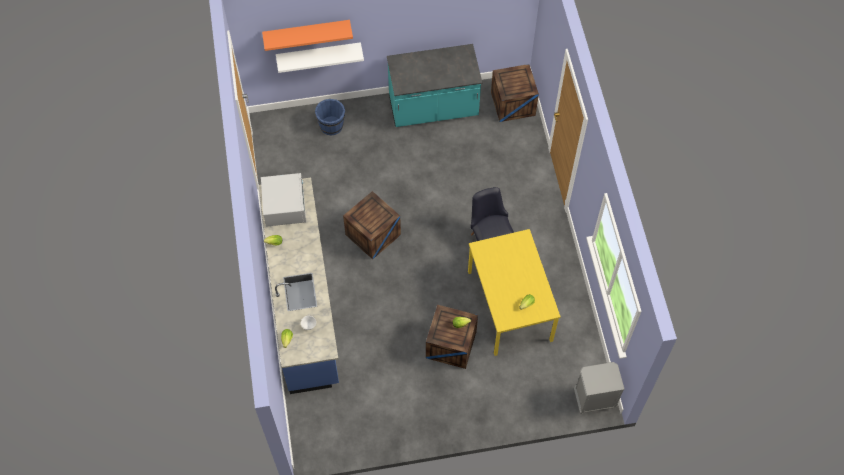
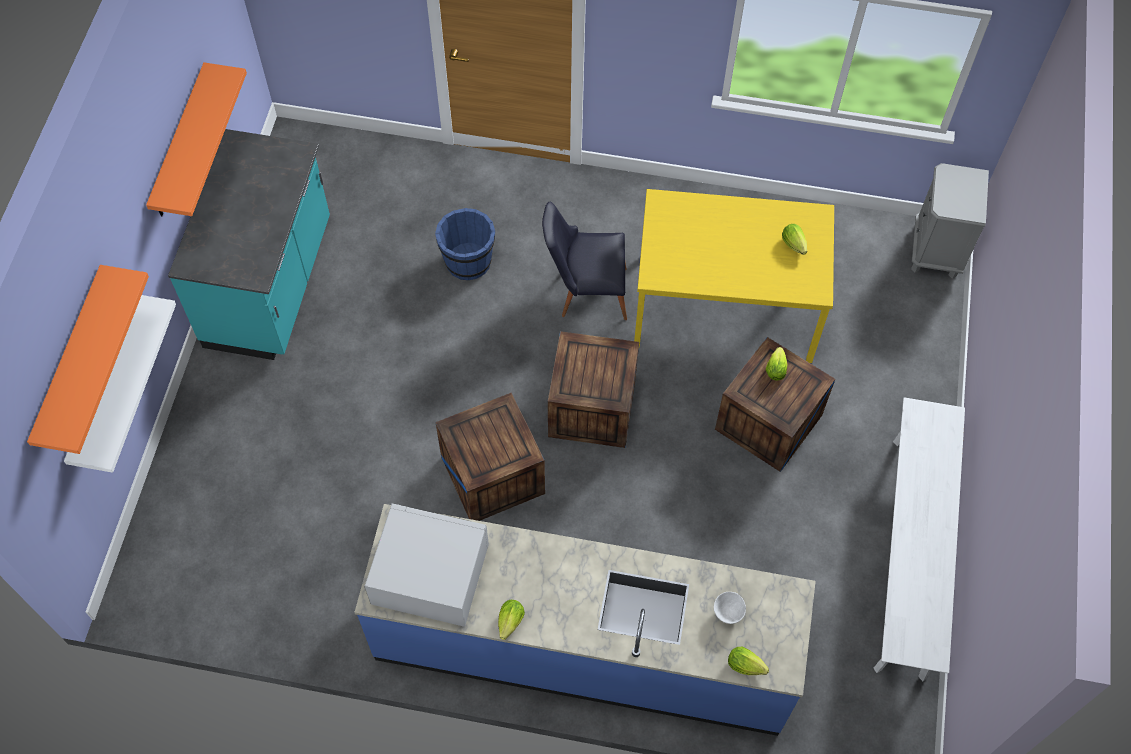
camera: 70 degrees left, 0 degrees up
(331, 125) = (213, 469): blue bucket -> blue bucket (468, 261)
(403, 429) = (909, 555): none -> white bench
(438, 25) = (180, 143): none -> orange shelf
(513, 103) = (327, 161): crate -> crate (592, 408)

